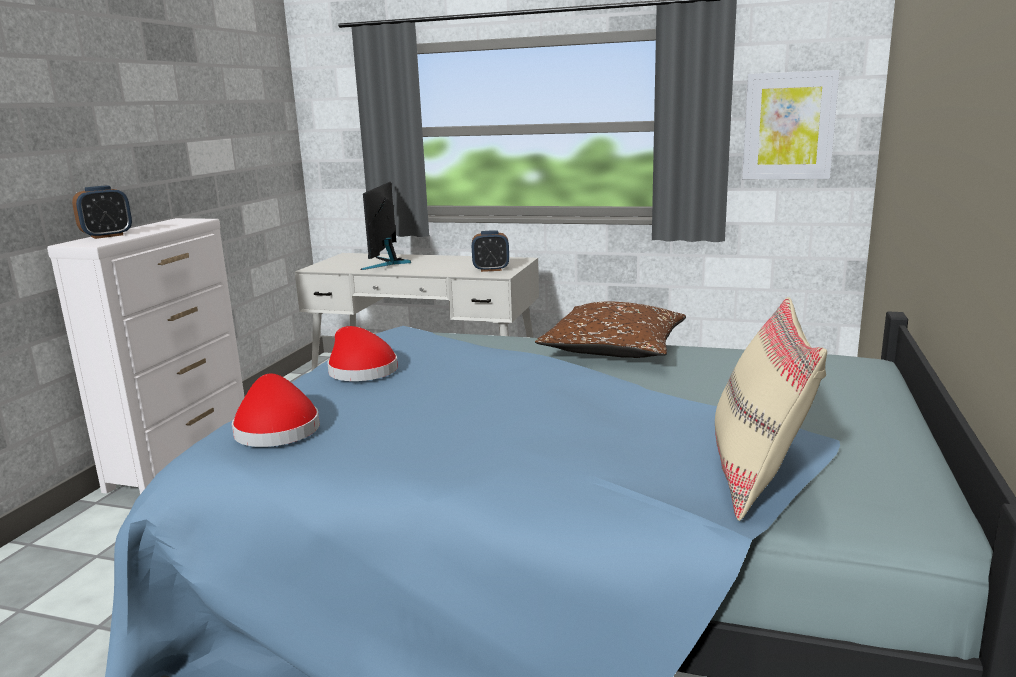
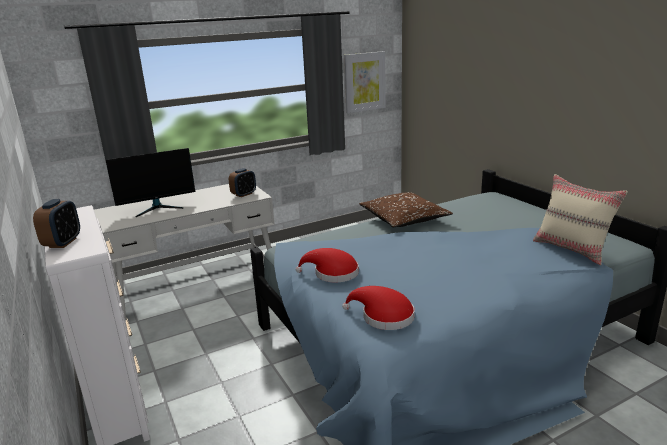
camera: 45 degrees left, 5 degrees up
(386, 263) = (158, 208): monitor -> monitor turned 75 degrees counterclockwise

